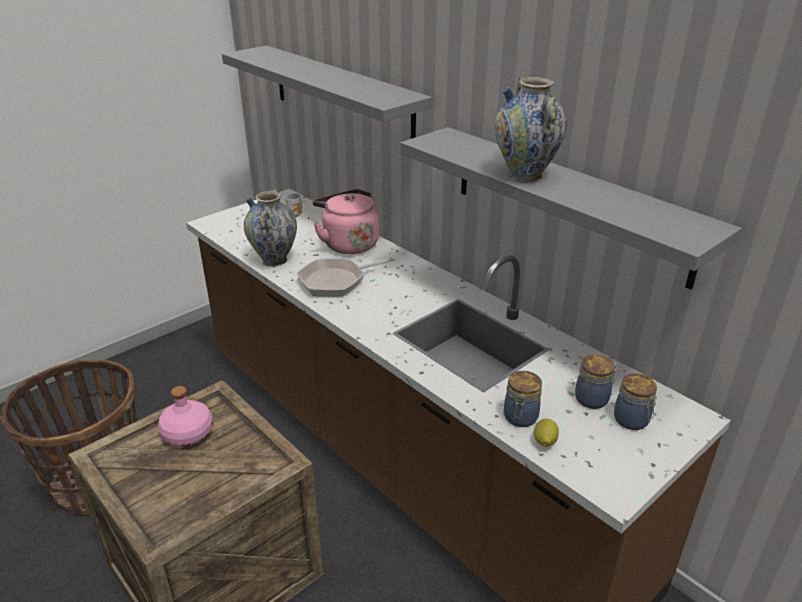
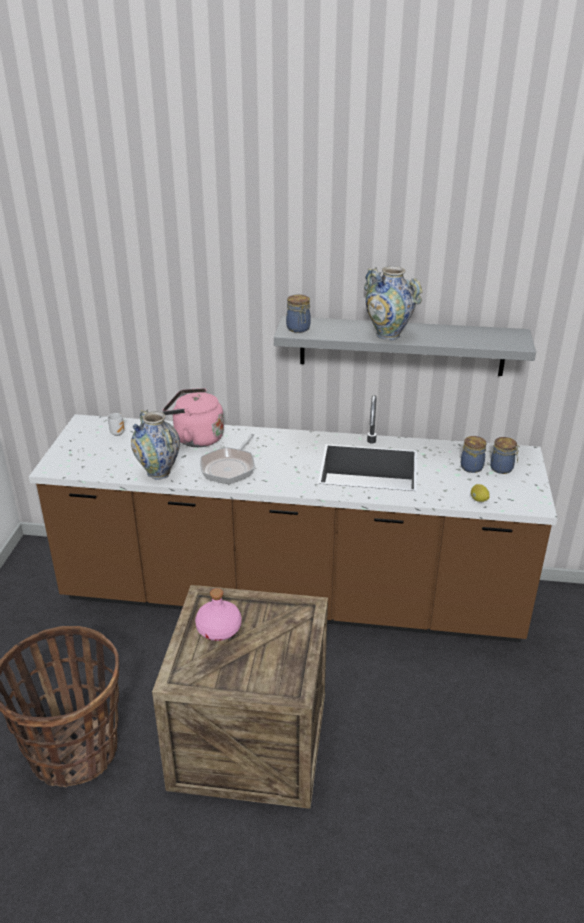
camera: 40 degrees left, 0 degrees up
(341, 95) = (146, 313): grey shelf -> none
(520, 418) = (452, 494): jar -> jar (298, 329)

